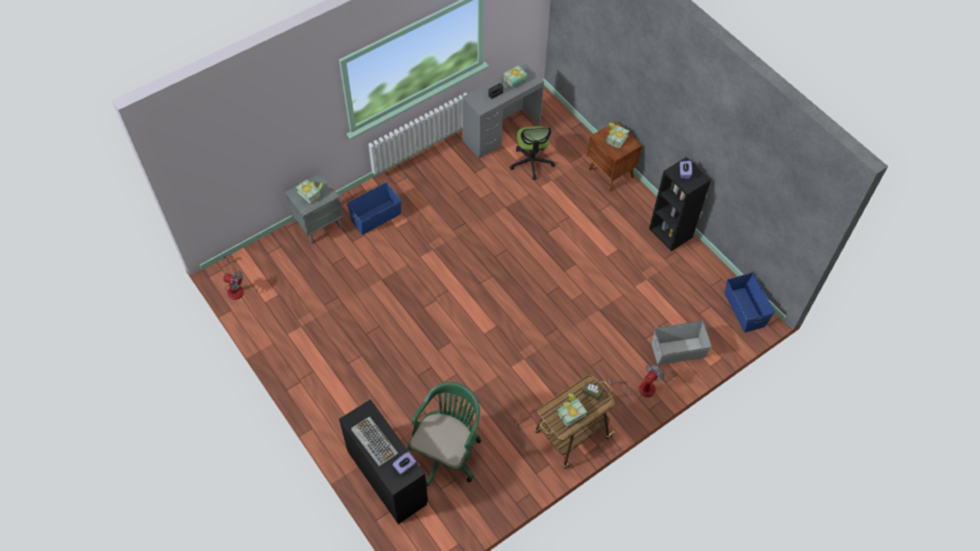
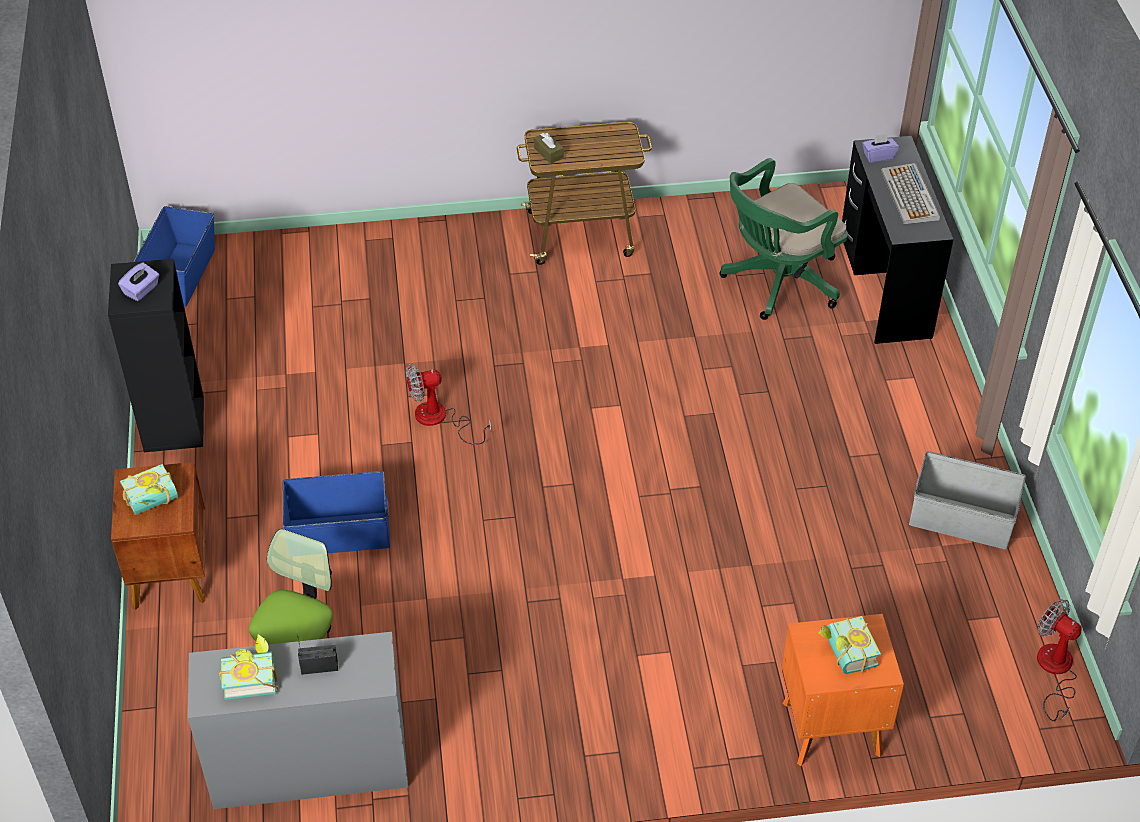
camera: 150 degrees left, 10 degrees down
(319, 225) = (830, 727): grey nightstand -> orange nightstand
(376, 217) = (699, 692): blue storage box -> blue storage box (338, 533)
(569, 412) = (598, 145): book -> none
(640, 389) = (435, 245): fan -> fan (440, 419)
(678, 351) = (335, 265): grey storage box -> grey storage box (961, 519)

